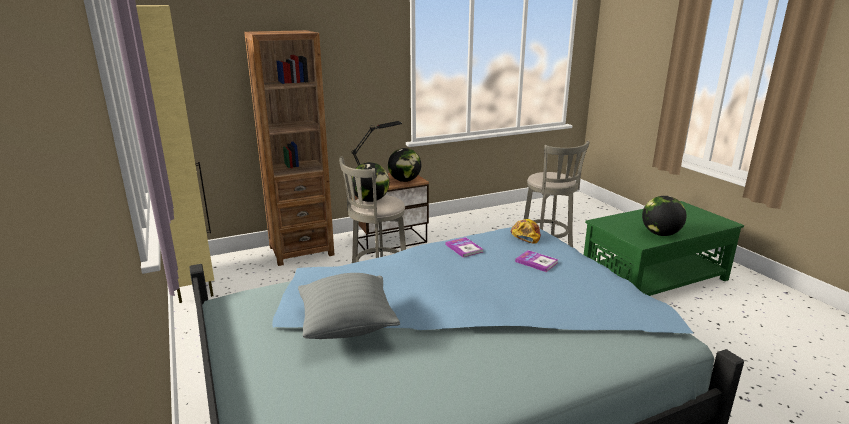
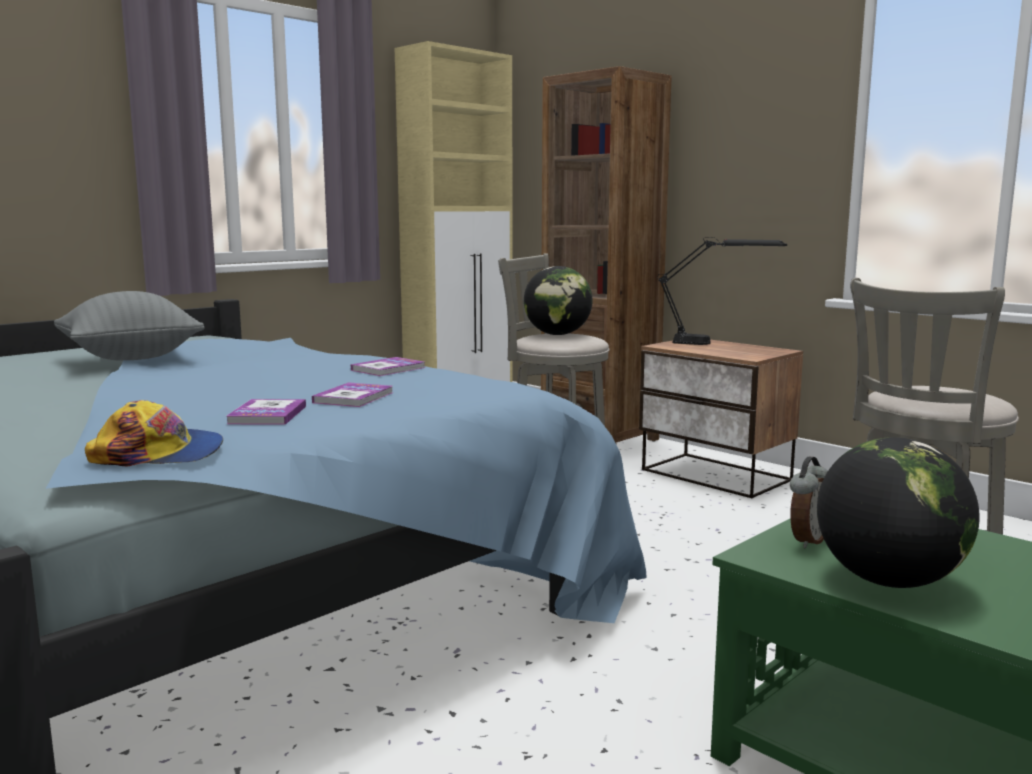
camera: 70 degrees right, 10 degrees down
(404, 180) = (732, 353): globe -> none
(525, 235) = (483, 388): cap -> cap (159, 453)
(570, 283) = (267, 415): none -> book
(629, 235) = (806, 541): none -> alarm clock

